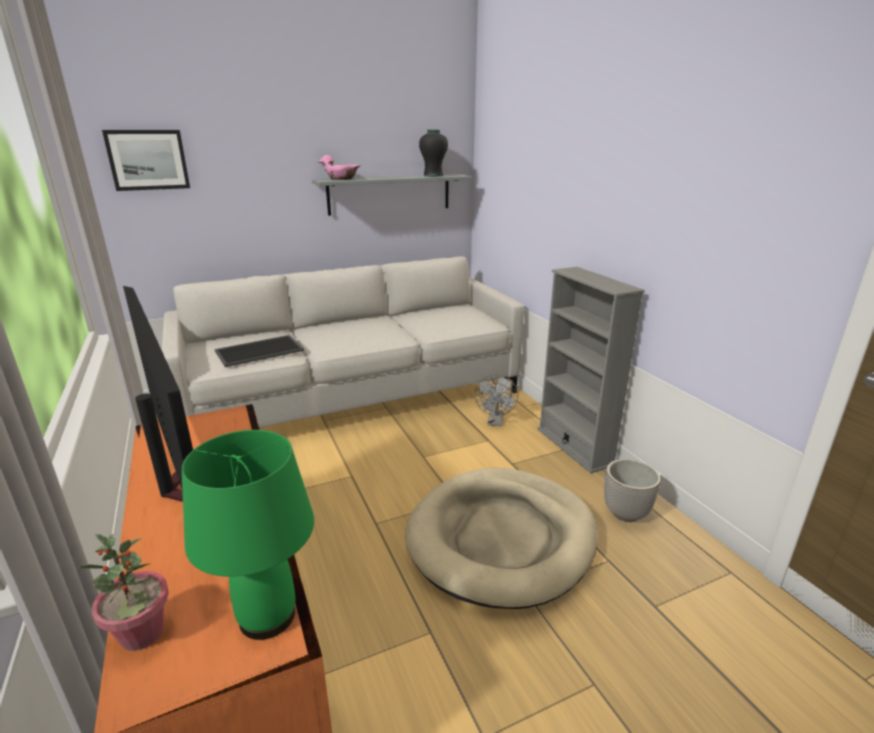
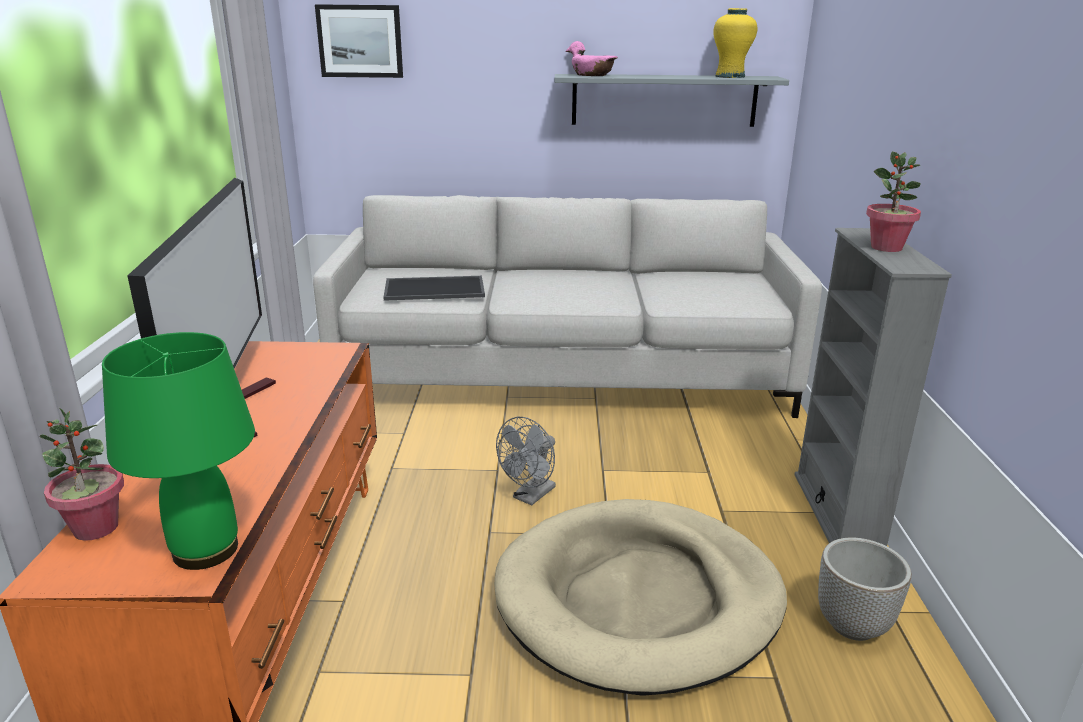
camera: 25 degrees right, 0 degrees up
(433, 175) = (730, 76): black vase -> yellow vase
(495, 422) = (736, 450): grey fan -> grey fan (530, 496)
(594, 278) = (886, 248): none -> potted plant

